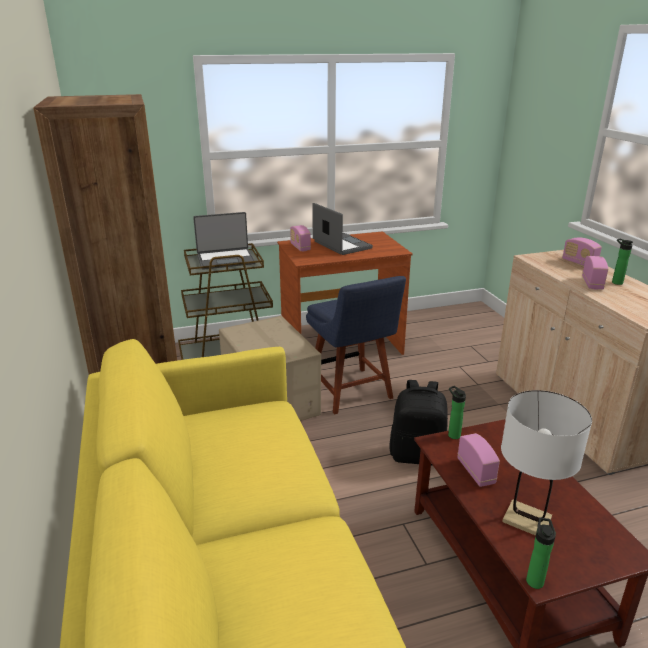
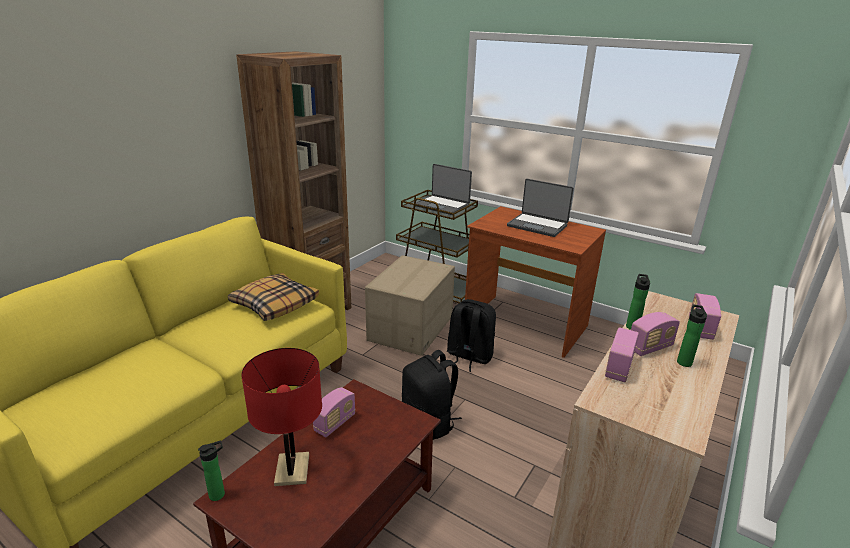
camera: 50 degrees right, 0 degrees up
(244, 426) = (274, 304): none -> pillow
(300, 247) = (503, 215): radio -> radio (618, 368)
(341, 245) = (537, 225): laptop -> laptop turned 105 degrees clockwise
(351, 392) = (468, 356): blue chair -> black backpack
(452, 434) = (376, 395): bottle -> bottle (632, 326)
(527, 520) = (292, 470): white table lamp -> red table lamp

